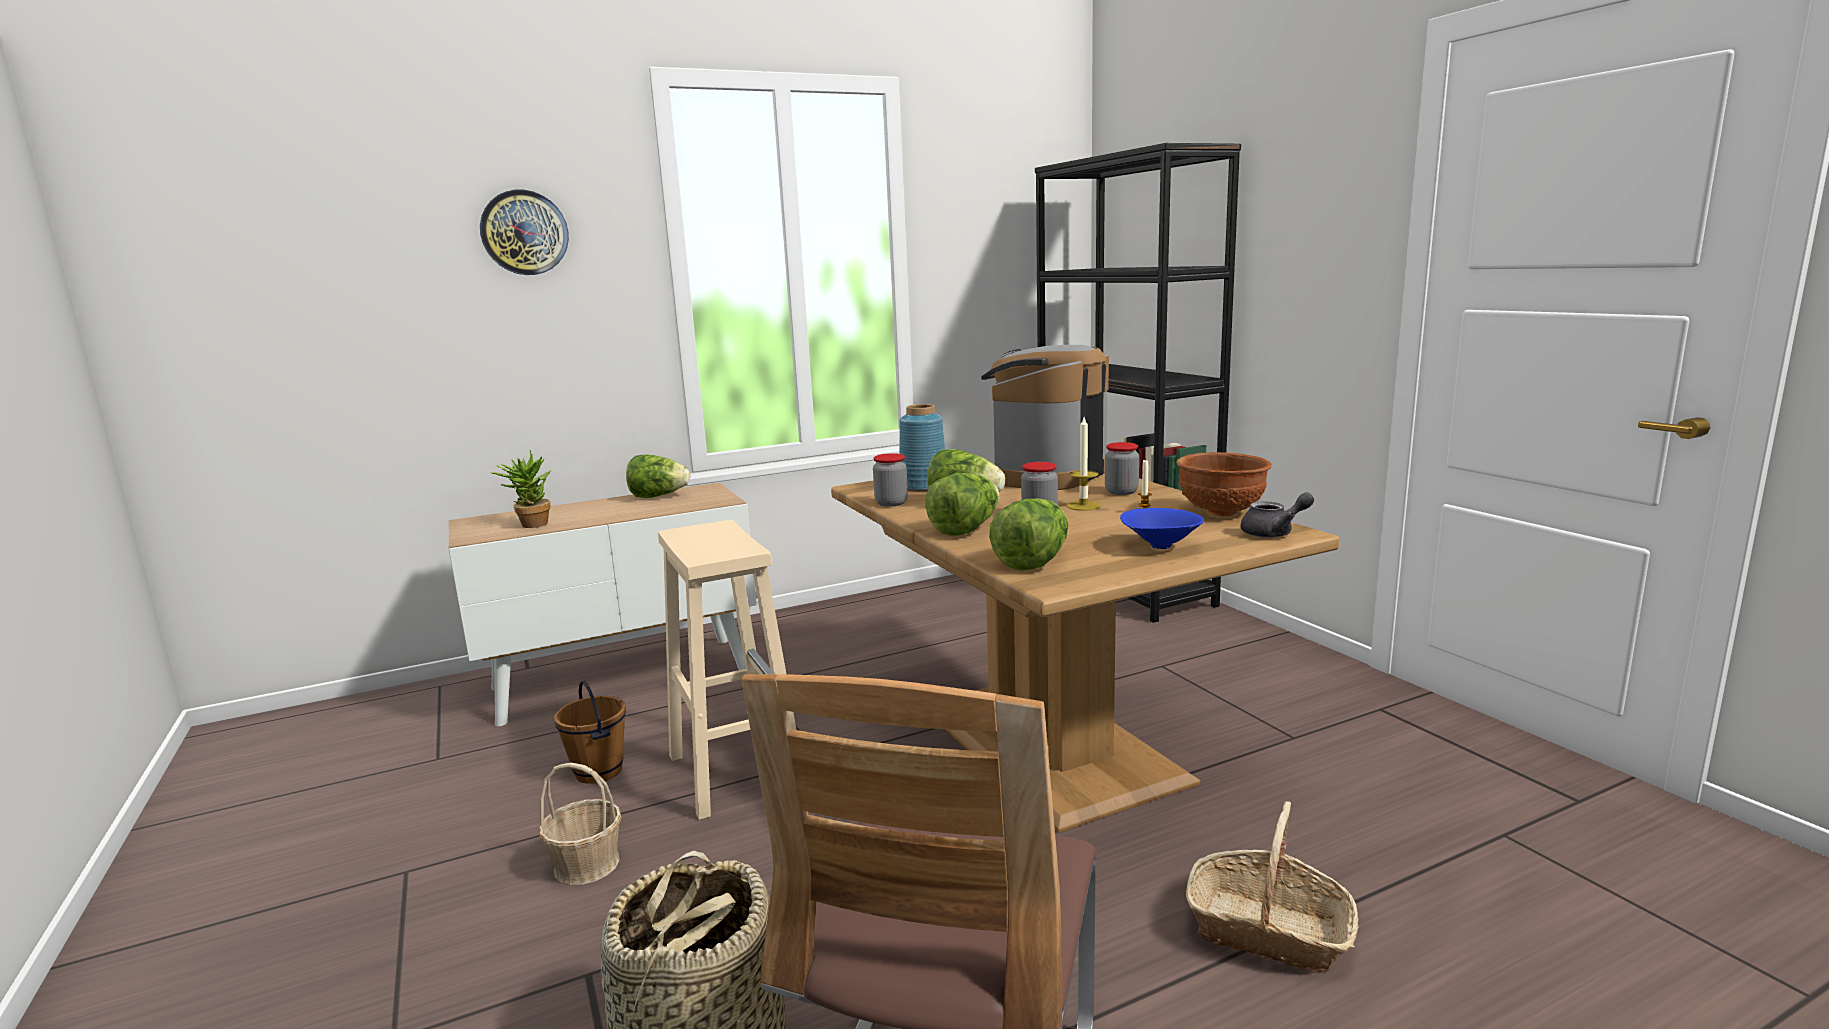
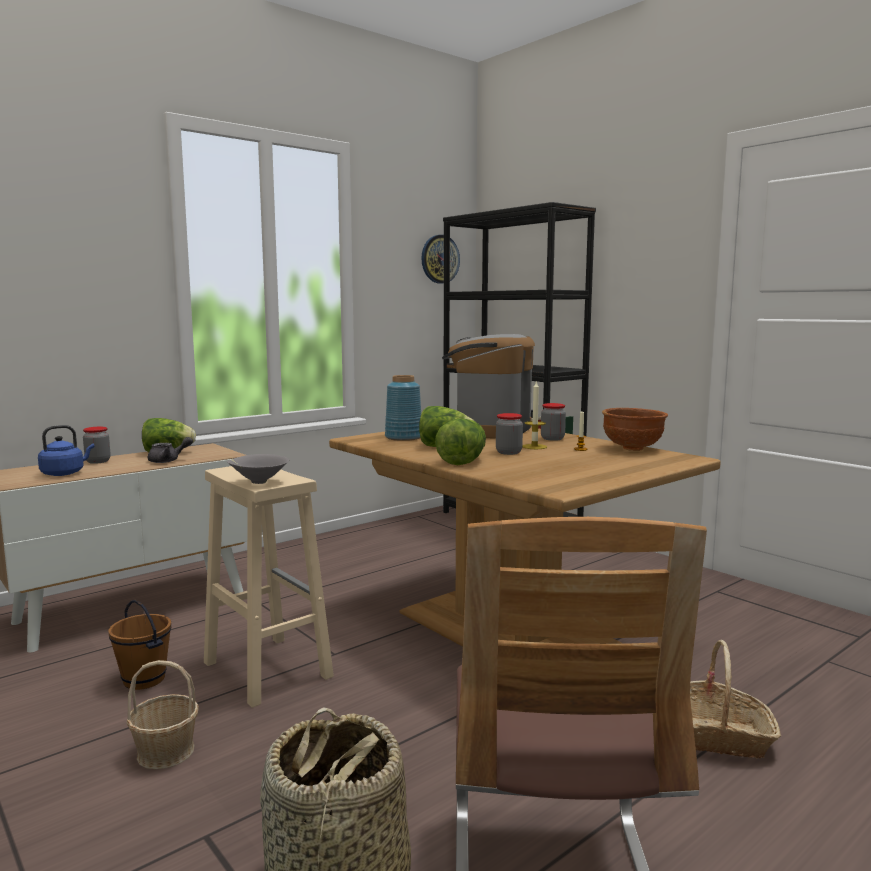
camera: 15 degrees left, 5 degrees down
(524, 233) = (56, 232): wall clock -> wall clock (439, 259)
(530, 524) = (65, 473): potted plant -> blue kettle
(701, 552) = (258, 482): none -> grey bowl
(891, 503) = (389, 447): jar -> jar (98, 461)
(1033, 562) = (533, 478): lettuce -> none
(1159, 547) = (611, 468): blue bowl -> none
(1274, 533) = (679, 458): grey teapot -> grey teapot (168, 461)

